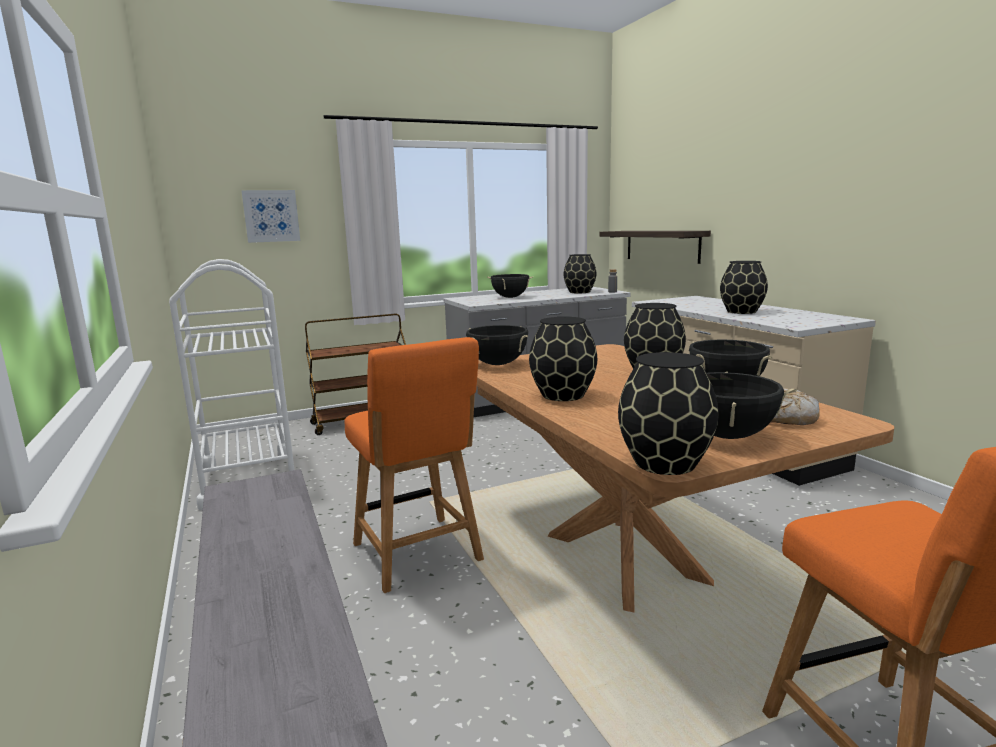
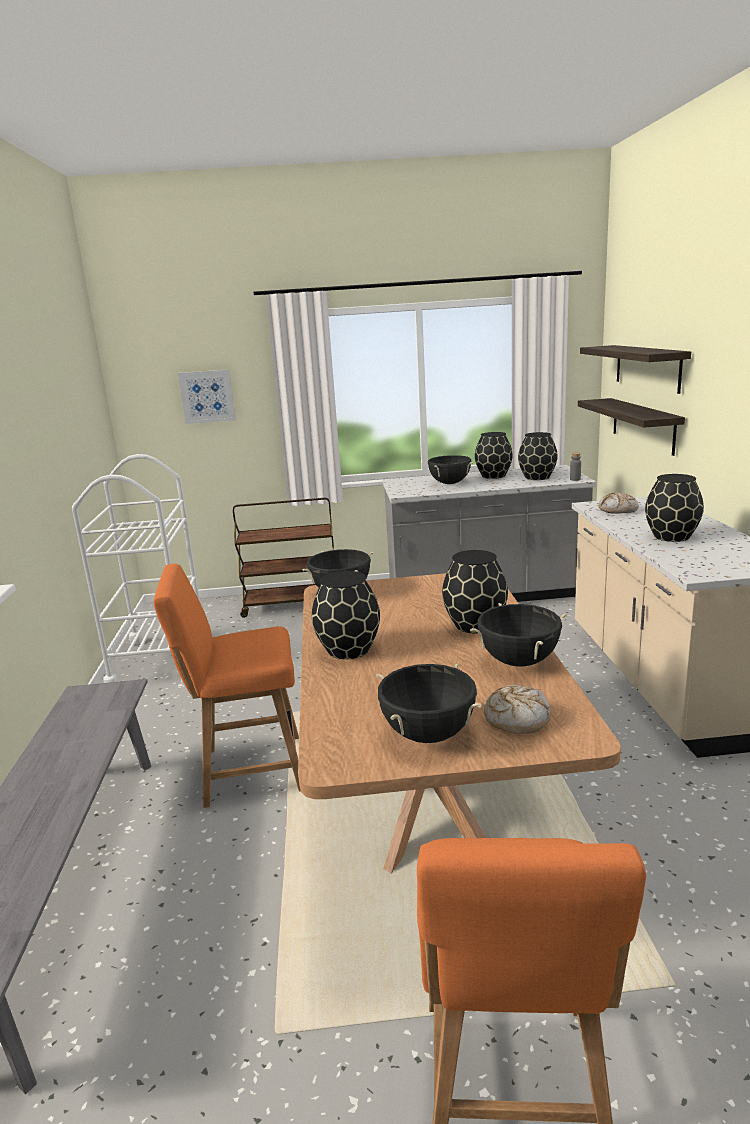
camera: 20 degrees right, 5 degrees up
(419, 555) = (247, 770): orange chair -> orange chair turned 90 degrees clockwise
(664, 198) = (647, 367): none -> shelf
(666, 463) = (331, 761): black vase -> black vase (494, 476)
(676, 303) = (618, 510): none -> bread

